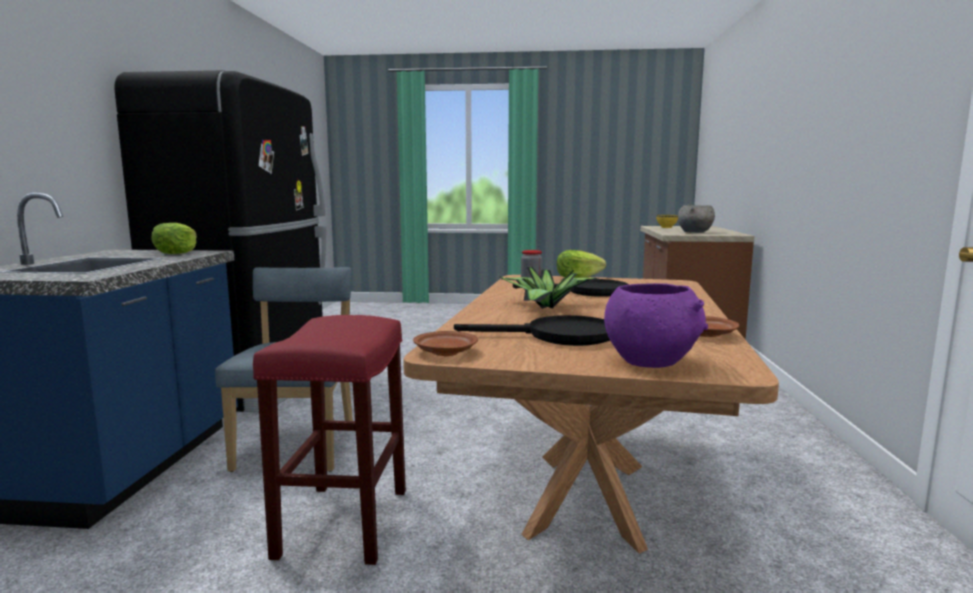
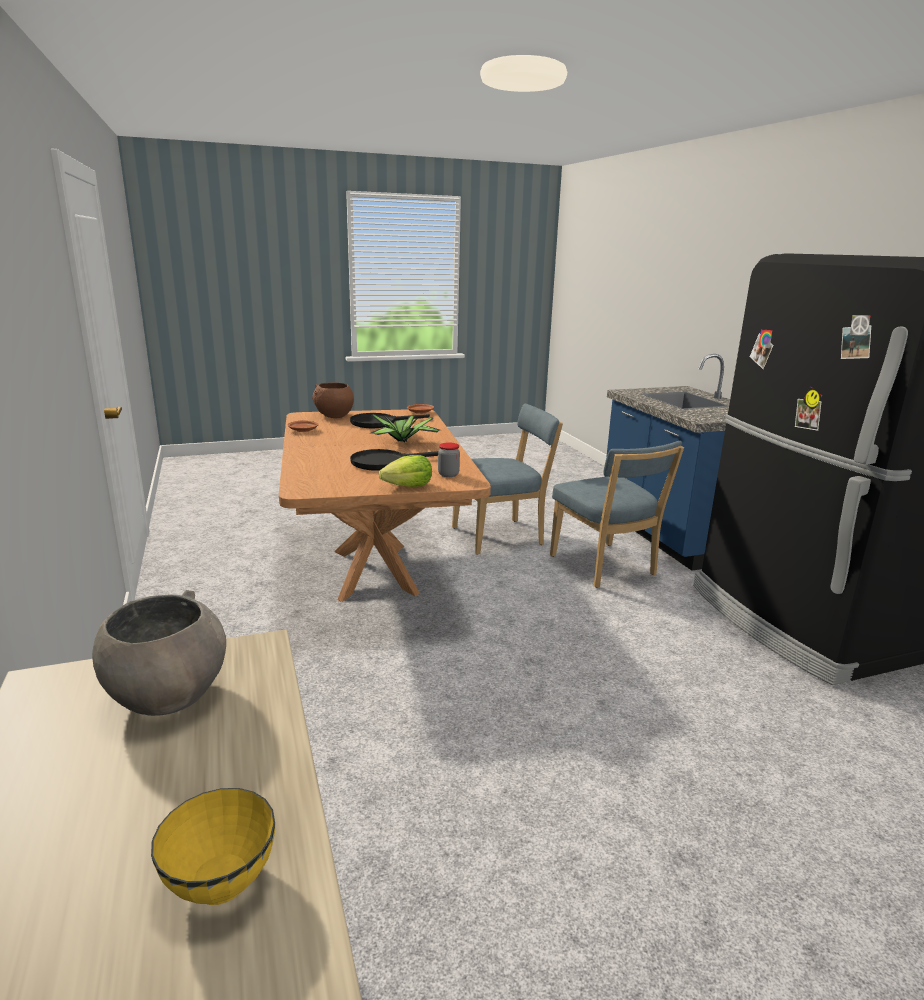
camera: 155 degrees right, 10 degrees up
(177, 253) = (710, 415): lettuce -> none
(343, 521) = (501, 536): red stool -> blue chair
(651, 361) = (334, 416): purple bowl -> brown bowl

